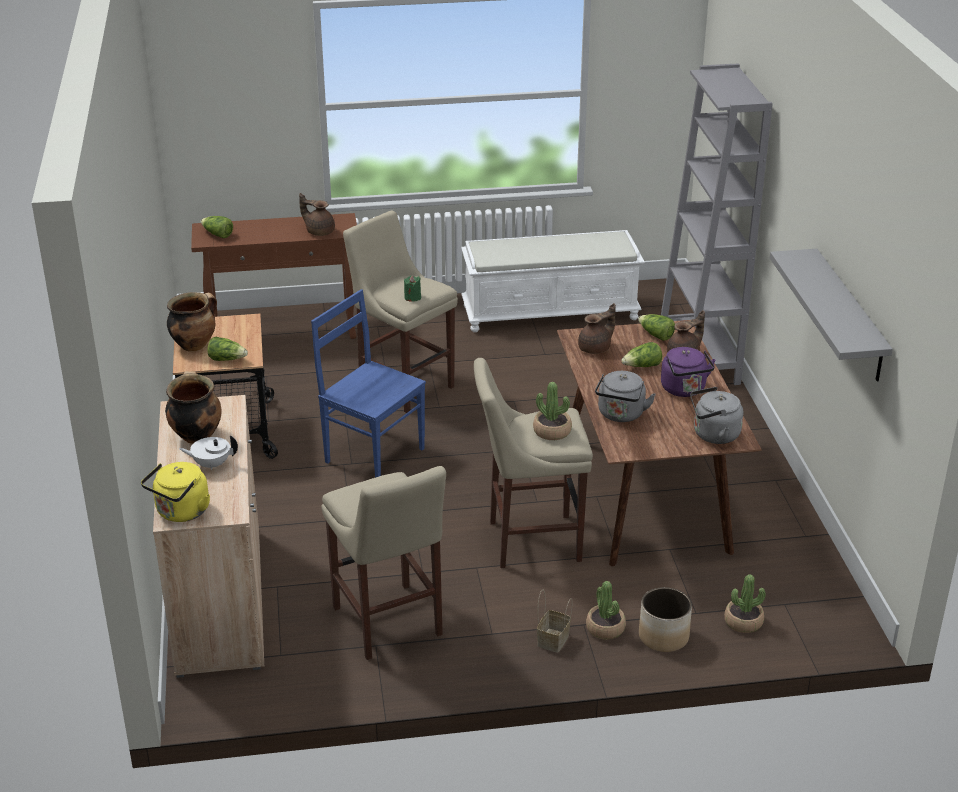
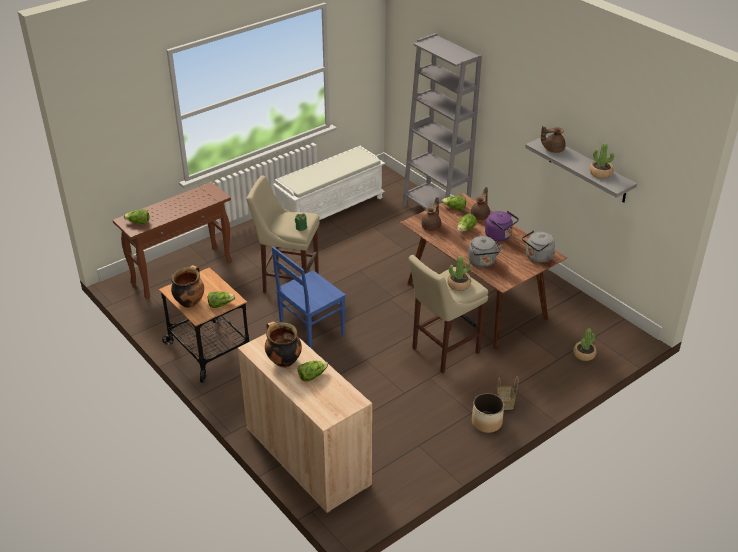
camera: 30 degrees left, 5 degrees up
(181, 513) = (327, 412): yellow kettle -> none
(211, 464) = (312, 376): white teapot -> lettuce
(319, 231) = (202, 200): brown teapot -> brown teapot (552, 149)
(372, 454) = (310, 332): blue chair -> blue chair turned 45 degrees counterclockwise
(389, 625) = (414, 431): beige stool -> none
(605, 628) = (524, 385): potted plant -> potted plant (600, 173)
(663, 637) = (554, 378): planter -> planter (486, 422)

